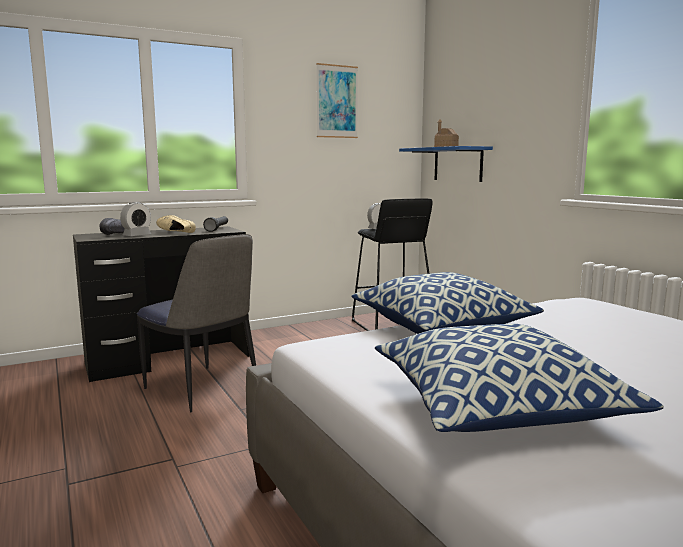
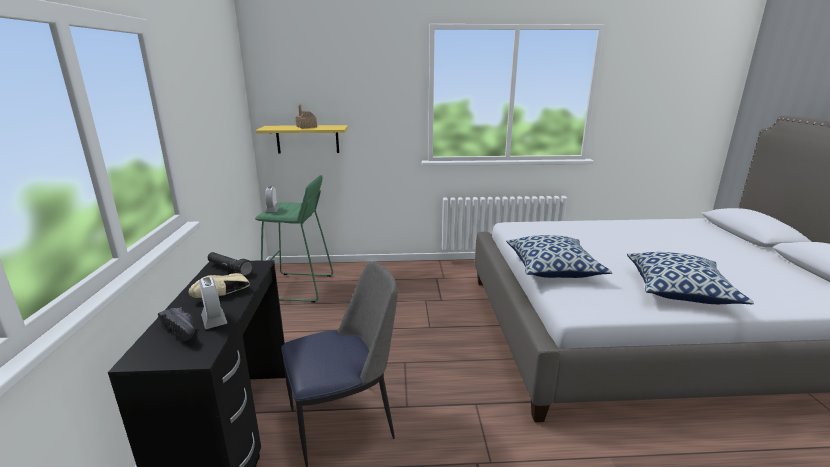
camera: 65 degrees left, 10 degrees up
(337, 101) = (212, 90): picture -> none
(391, 325) = (299, 287): black stool -> green stool
(458, 164) = (307, 139): blue shelf -> yellow shelf

